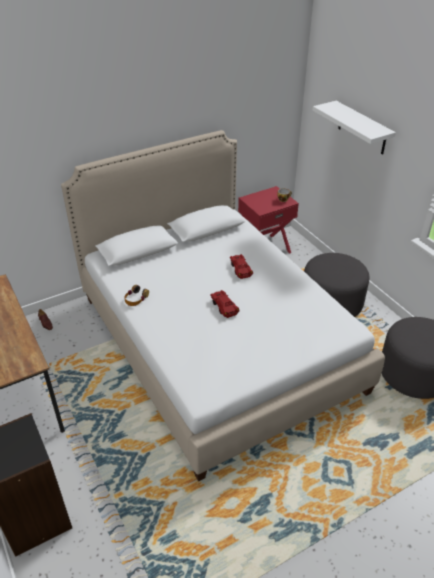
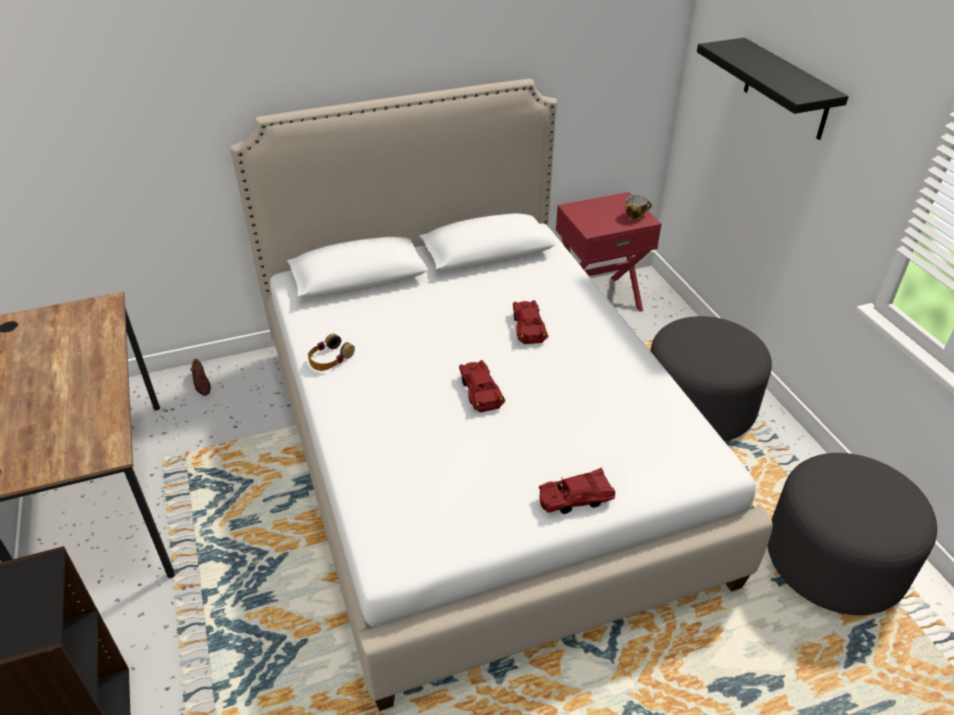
camera: 10 degrees right, 0 degrees up
(287, 355) = (575, 498): none -> red toy car
(362, 128) = (786, 89): white shelf -> black shelf

